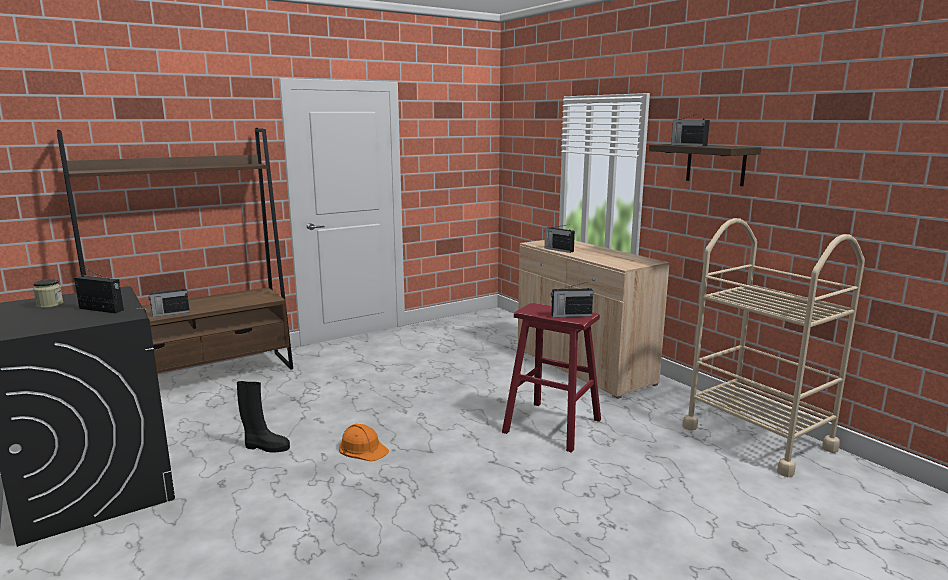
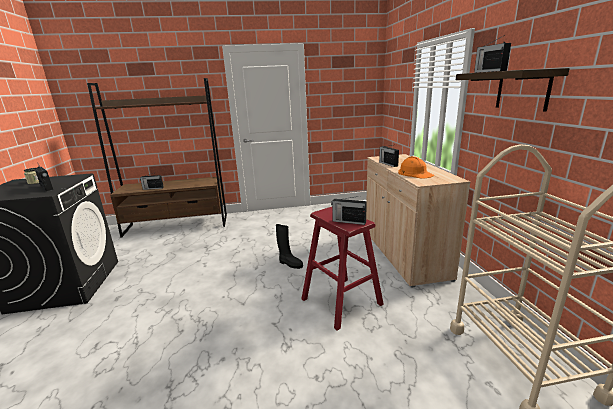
camera: 25 degrees right, 5 degrees up
(265, 447) = (161, 277): black boot -> black boot (290, 264)
(363, 448) = (208, 291): orange hard hat -> orange hard hat (415, 173)

